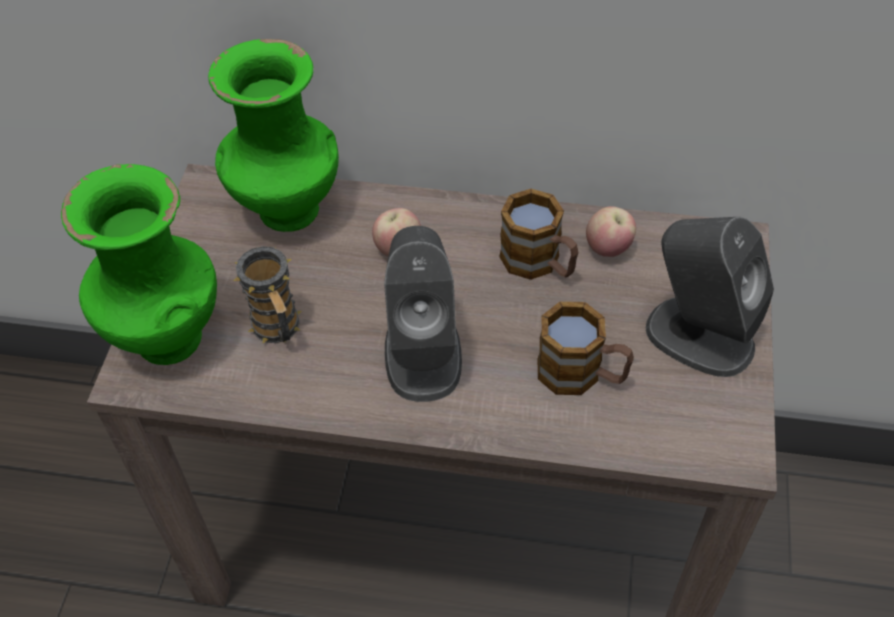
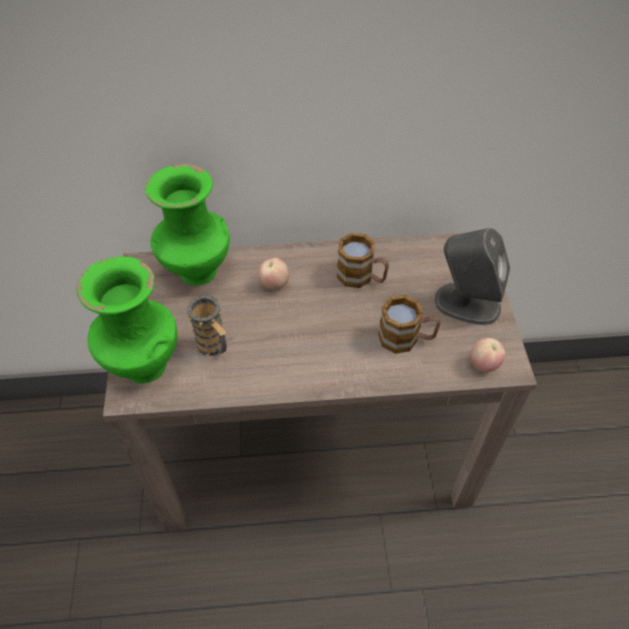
camera: 15 degrees left, 0 degrees up
(423, 353) = (308, 344): grey speaker -> none
(608, 249) = (399, 261): apple -> apple (483, 364)

